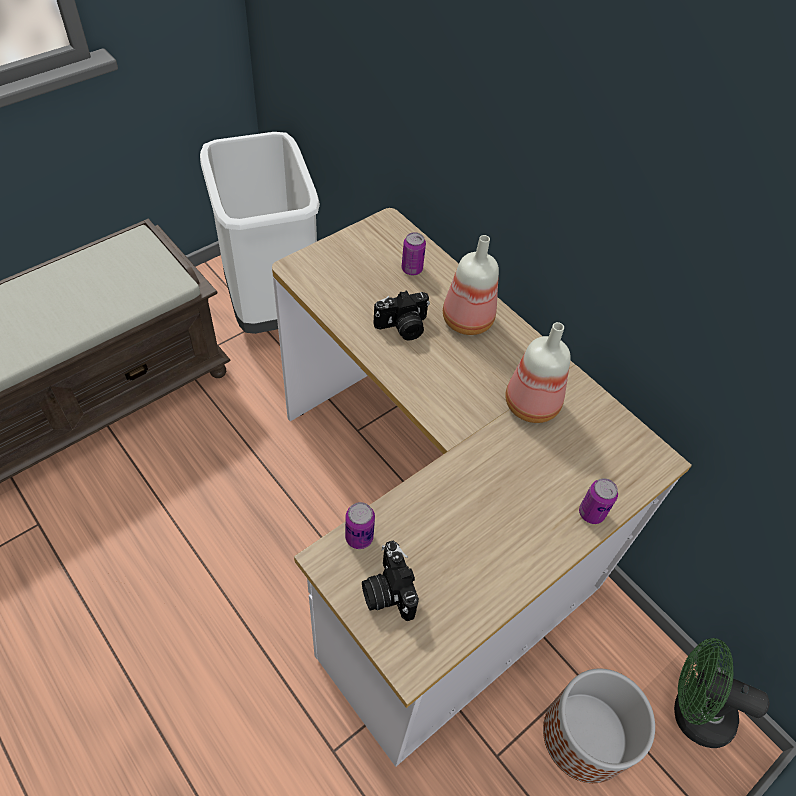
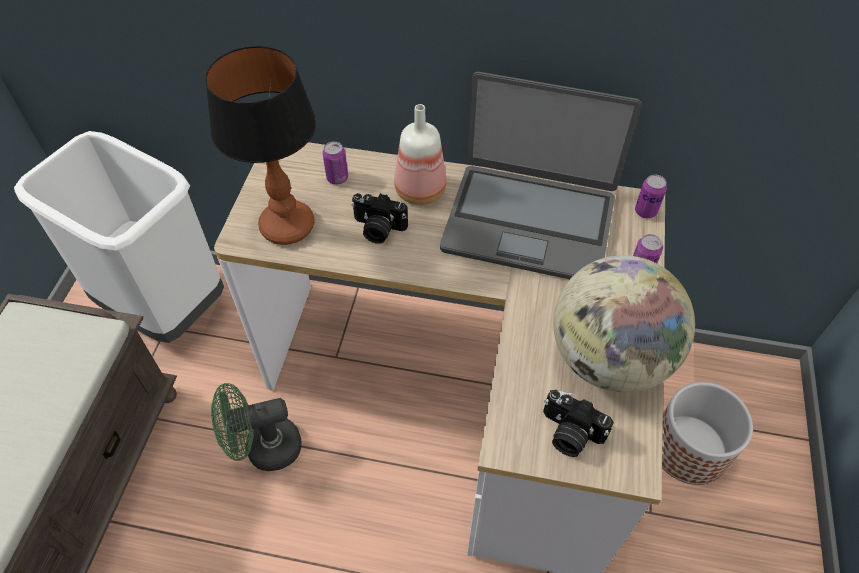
camera: 35 degrees left, 0 degrees up
(337, 281) = (286, 227): none -> table lamp
(359, 537) = (510, 412): can -> can (645, 211)
(403, 327) = (378, 229): camera -> camera turned 75 degrees clockwise
(483, 560) = (608, 358): none -> globe
(533, 404) = (529, 222): bottle -> laptop
(692, 711) = (732, 377): green fan -> green fan (264, 449)

